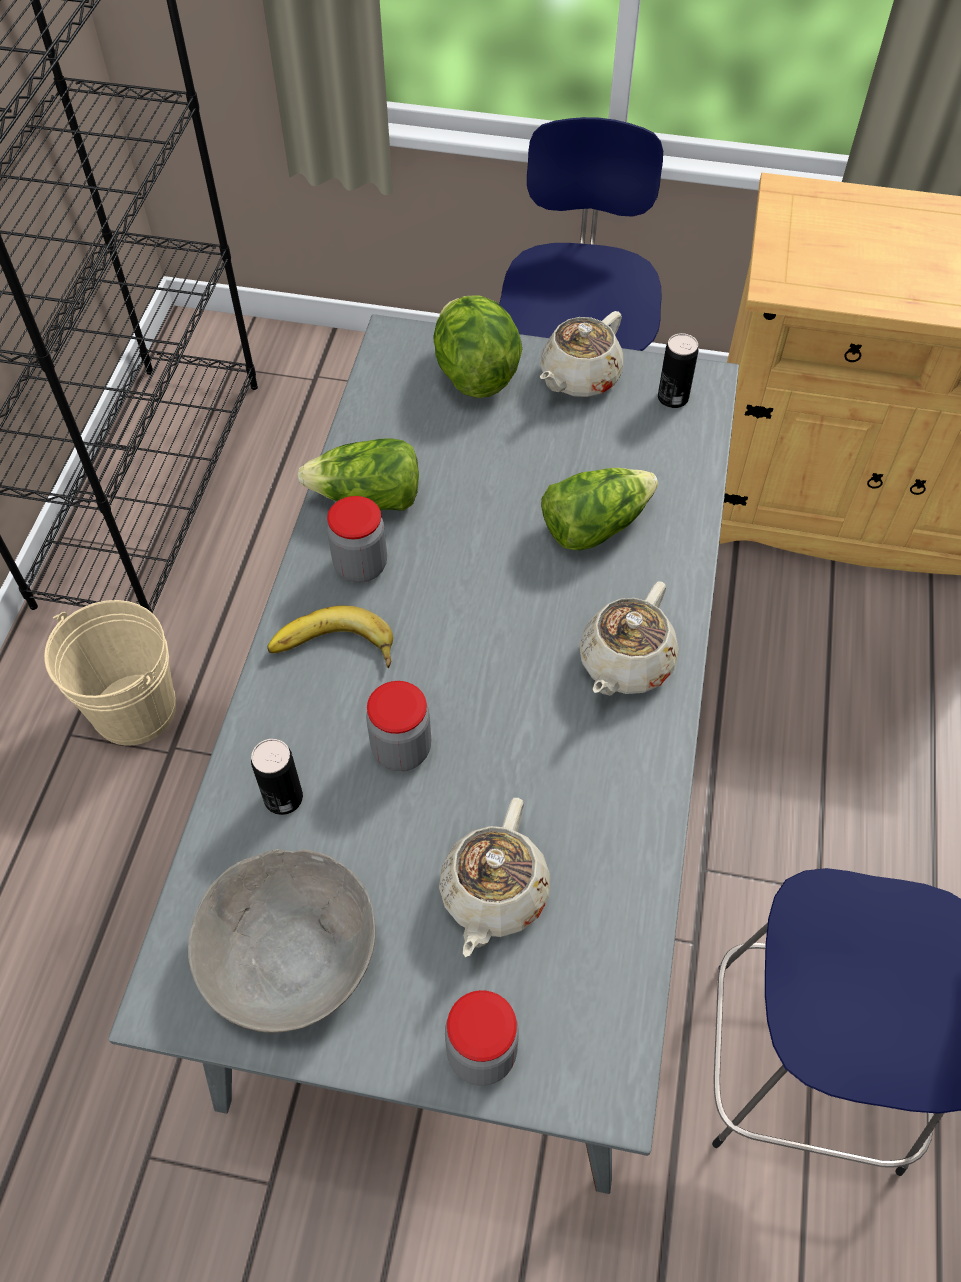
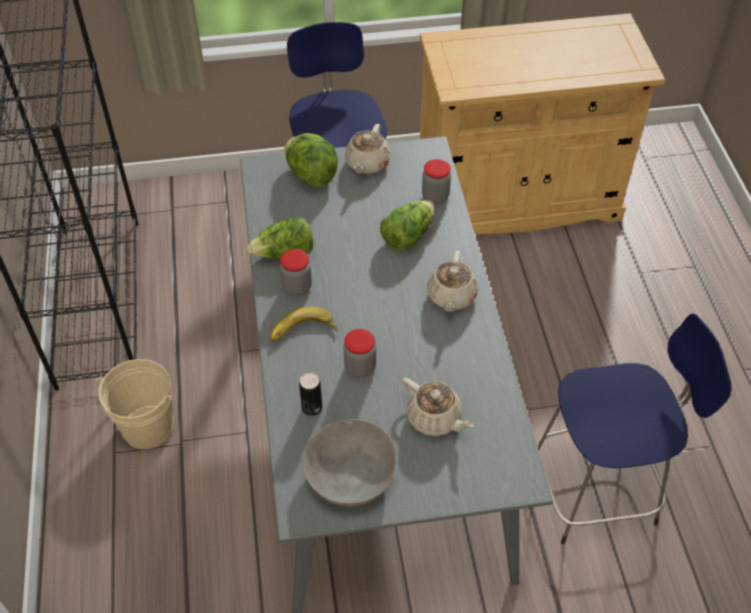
camera: 20 degrees left, 5 degrees down
(481, 1053) = (460, 486): jar -> jar (435, 196)
(493, 894) = (434, 418): beige teapot -> beige teapot turned 45 degrees counterclockwise
(673, 398) = (419, 161): can -> none

